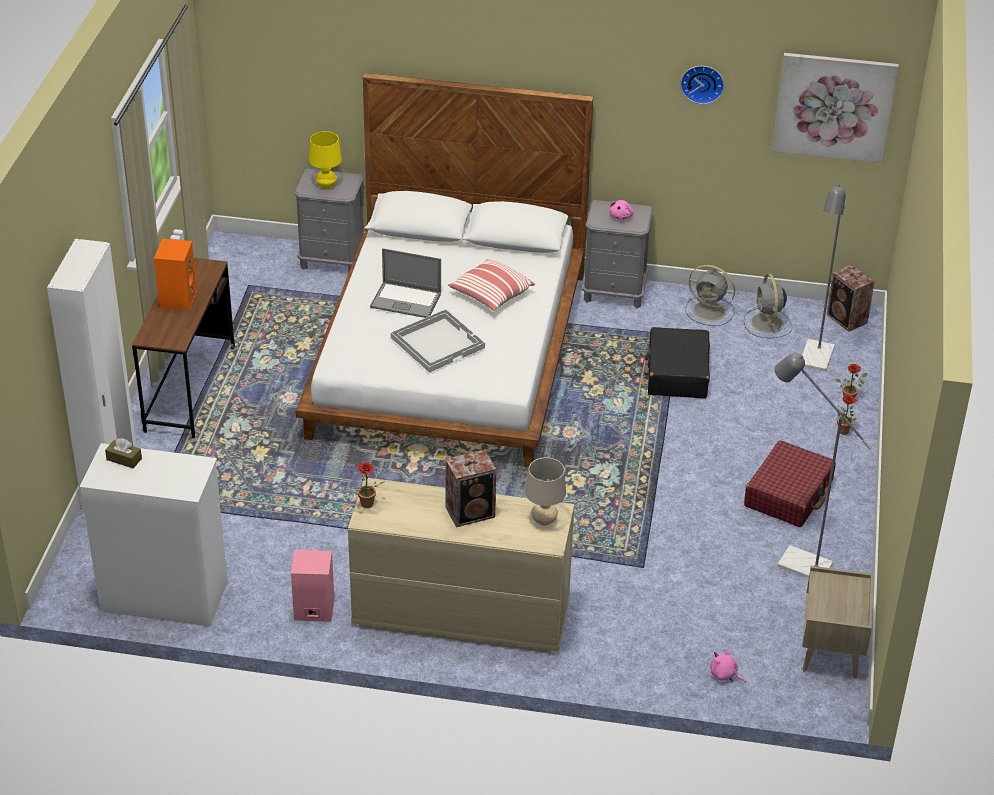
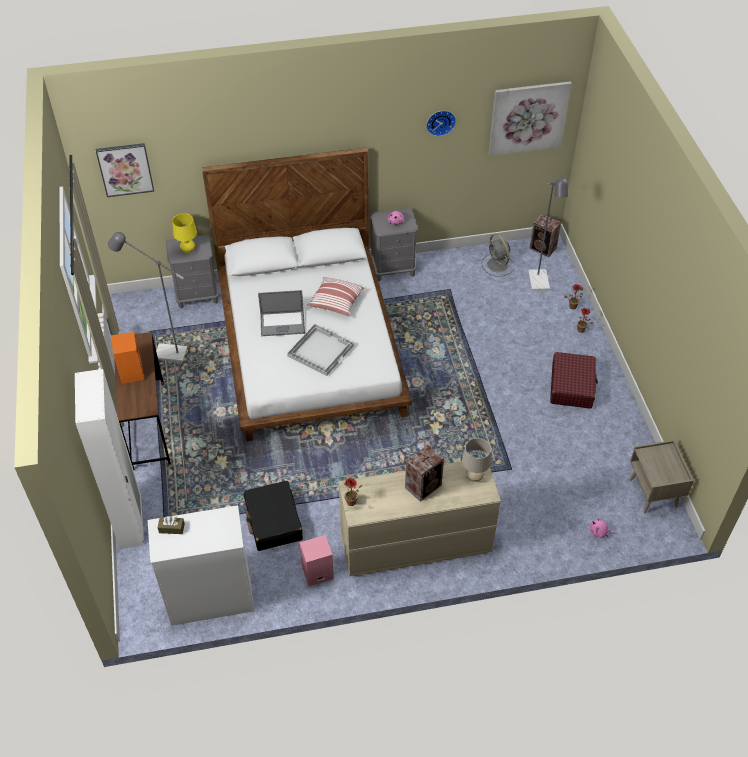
camera: 20 degrees left, 10 degrees up
(266, 52) = (125, 169): none -> picture
(677, 373) = (461, 318): black suitcase -> black suitcase (273, 521)
(710, 311) = (459, 266): grey fan -> none
(795, 562) = (600, 434): grey floor lamp -> grey floor lamp (164, 352)

